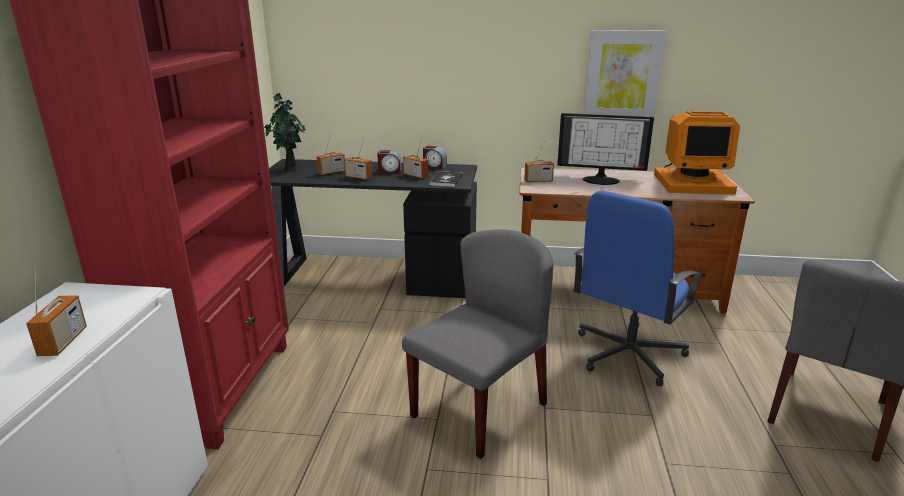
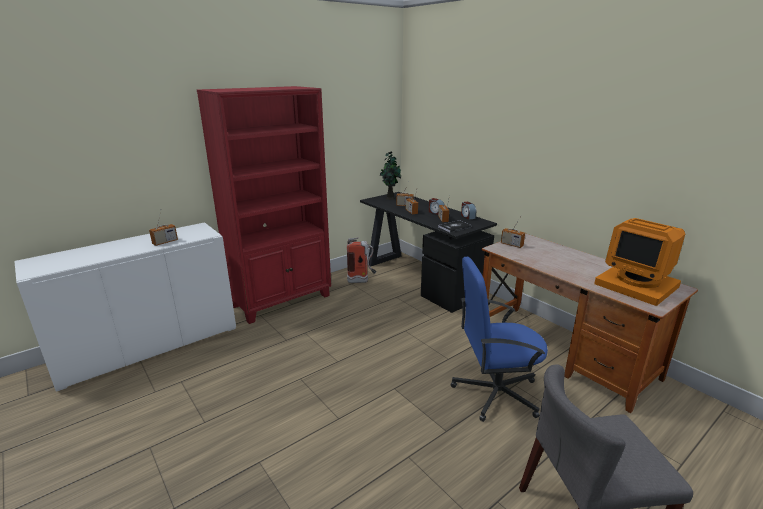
camera: 45 degrees right, 0 degrees up
(303, 309) = (362, 281): none -> fire extinguisher
(479, 409) = (362, 369): grey chair -> none
(601, 179) = (562, 258): monitor -> none
(623, 76) = (612, 176): picture -> none

